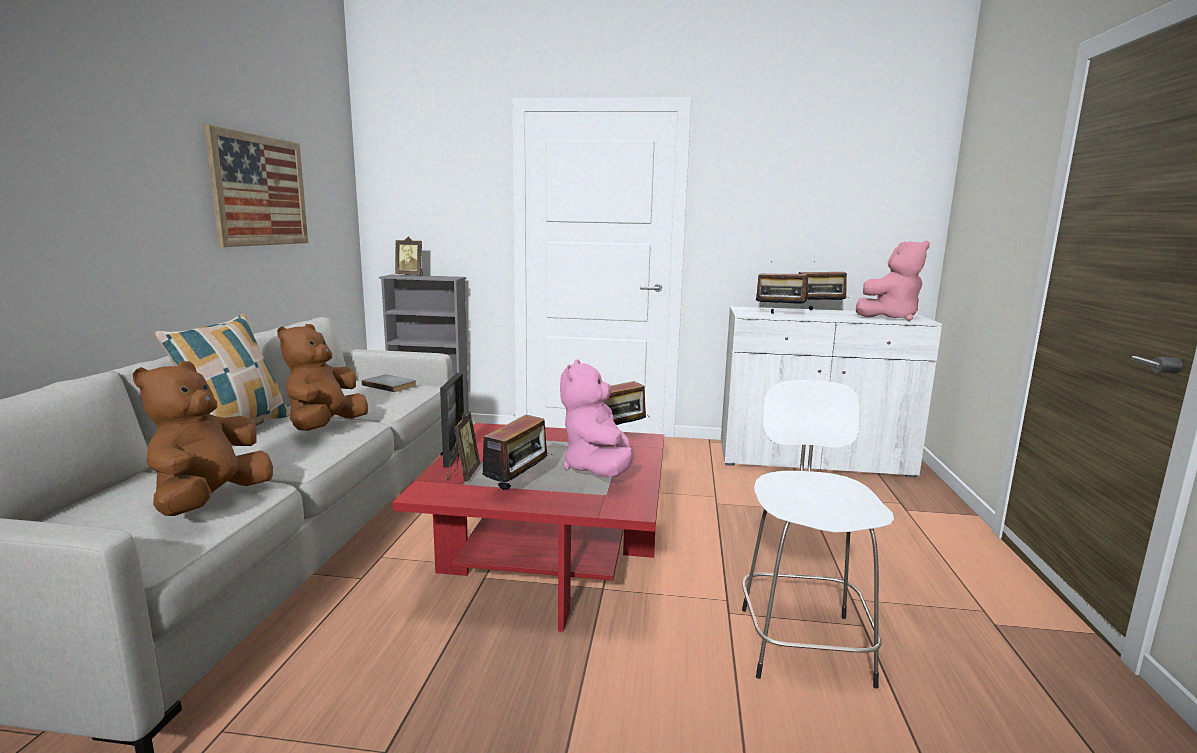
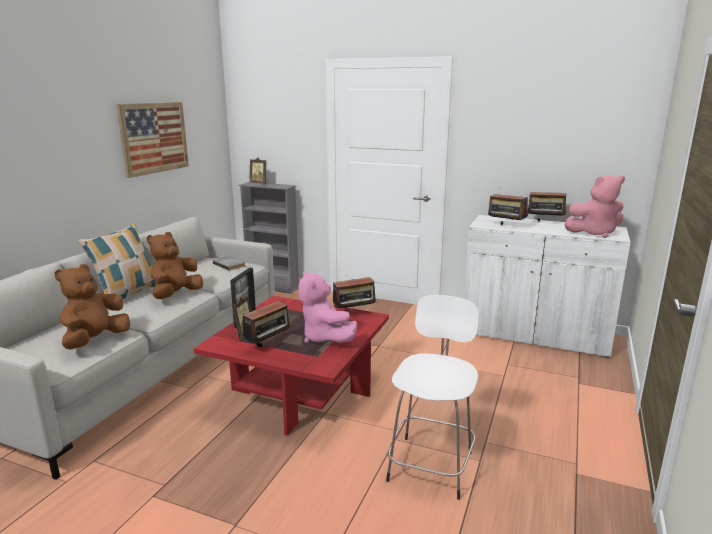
camera: 15 degrees right, 5 degrees up
(598, 469) = (325, 338): pink plush toy -> pink plush toy turned 45 degrees counterclockwise

